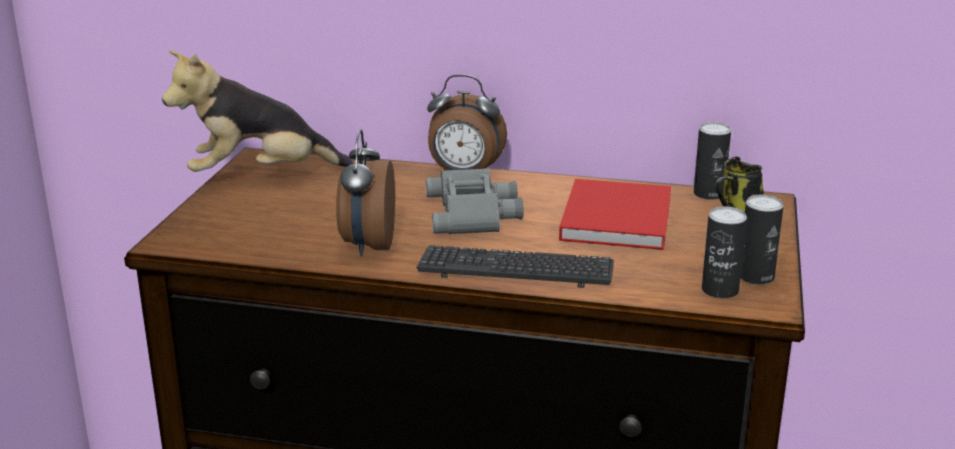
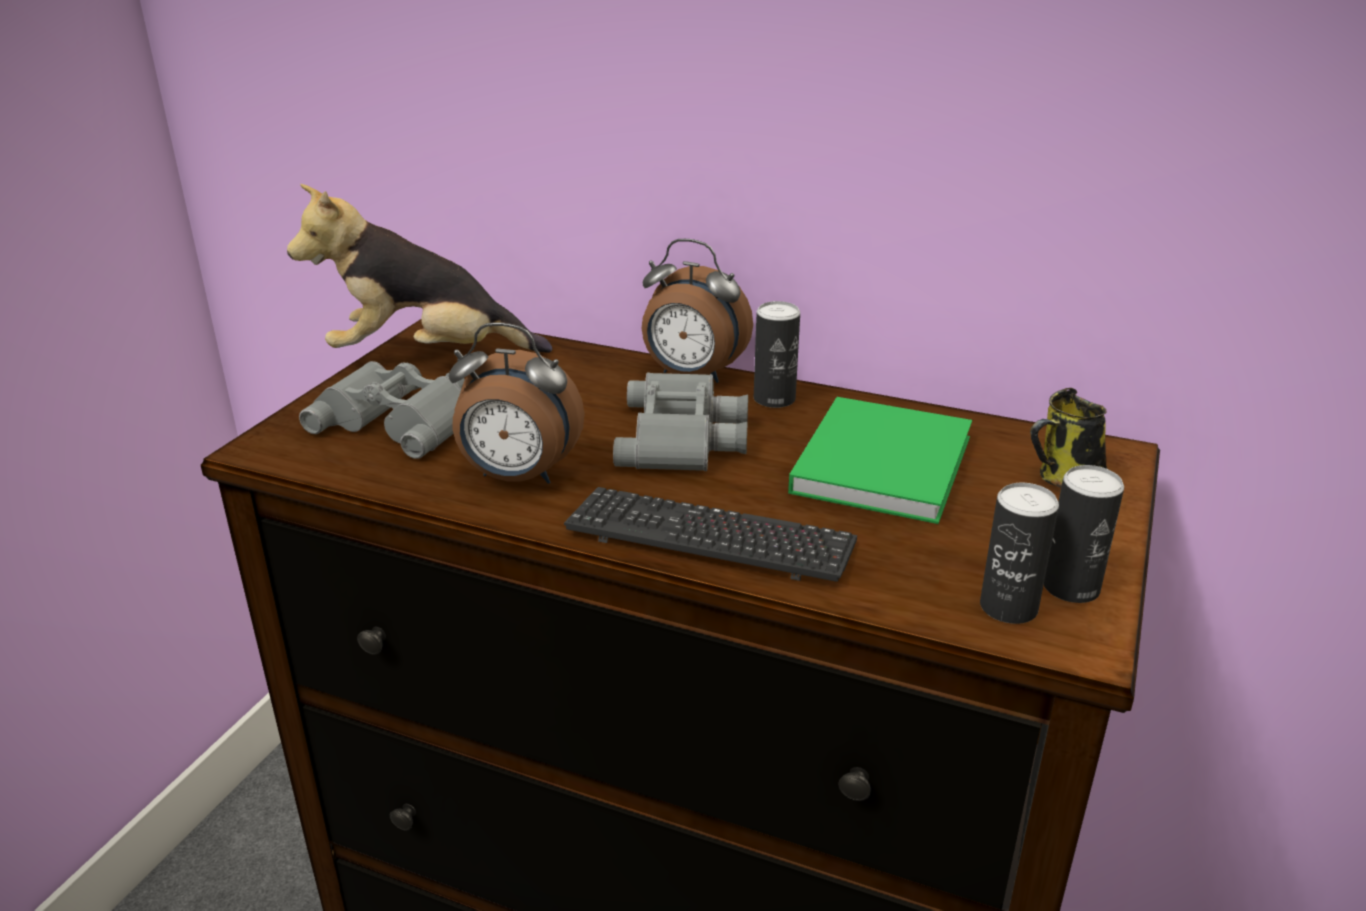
camera: 10 degrees right, 5 degrees up
(263, 217) = (401, 419): none -> grey binoculars
(367, 245) = (518, 477): alarm clock -> alarm clock turned 90 degrees counterclockwise
(617, 217) = (884, 461): red book -> green book
(709, 194) = (1029, 434): can -> can (774, 399)

